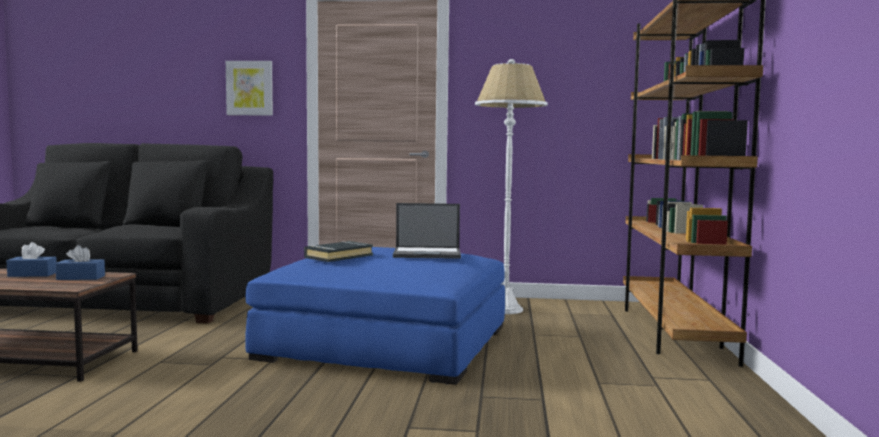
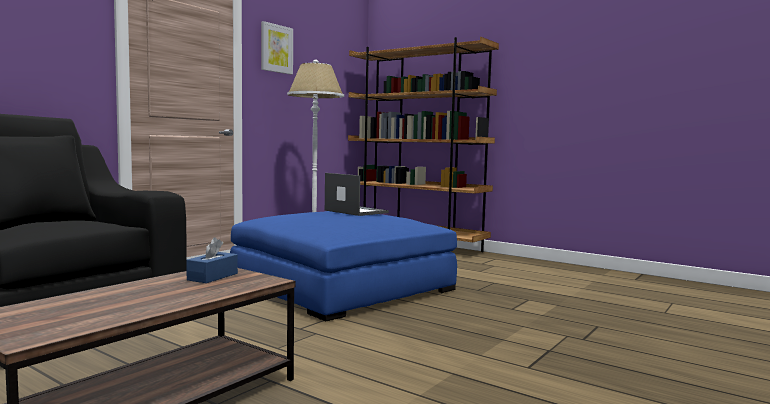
camera: 60 degrees left, 0 degrees up
(32, 274) = (142, 289): blue tissue box -> none
(250, 88) = (46, 47): picture -> picture (276, 48)
(338, 256) = (332, 220): black book -> none
(428, 253) = (355, 211): laptop -> laptop turned 75 degrees counterclockwise

